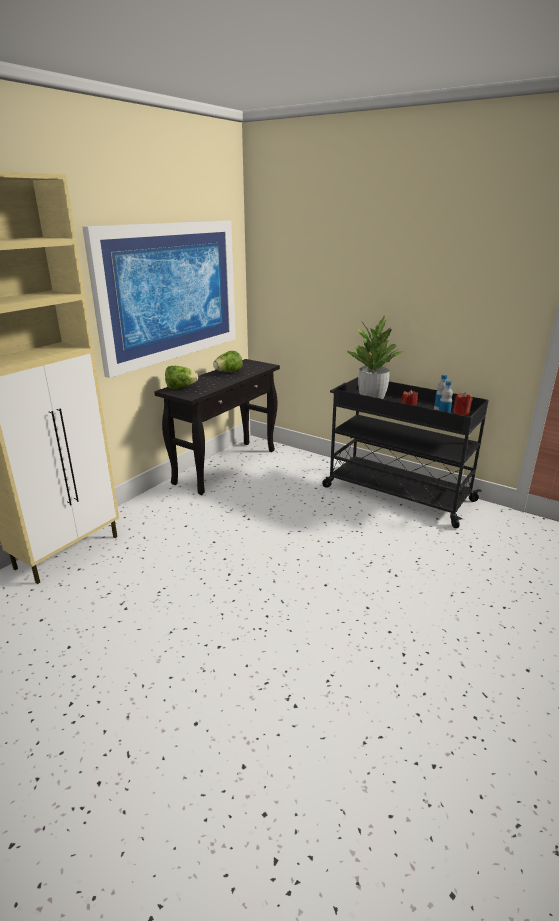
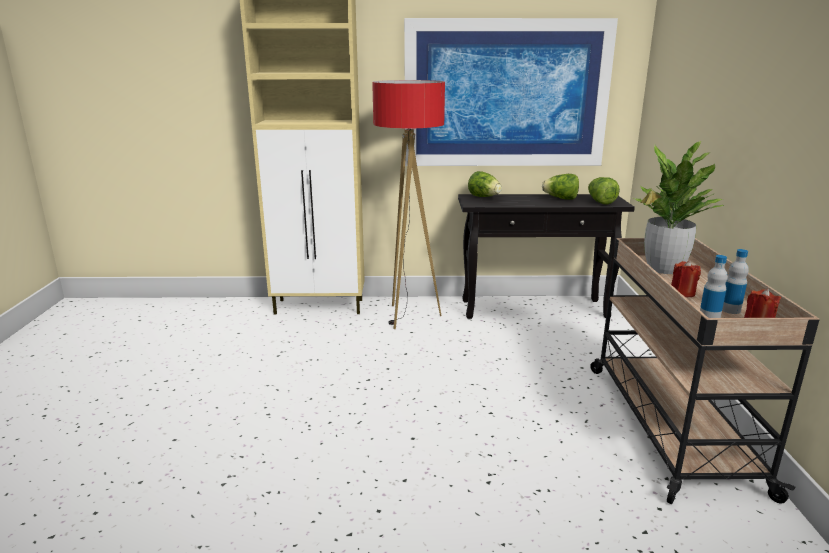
camera: 55 degrees right, 5 degrees down
(159, 516) = (409, 316): none -> floor lamp
(255, 367) = (600, 202): none -> lettuce
(396, 493) = (669, 424): black cart -> beige cart

